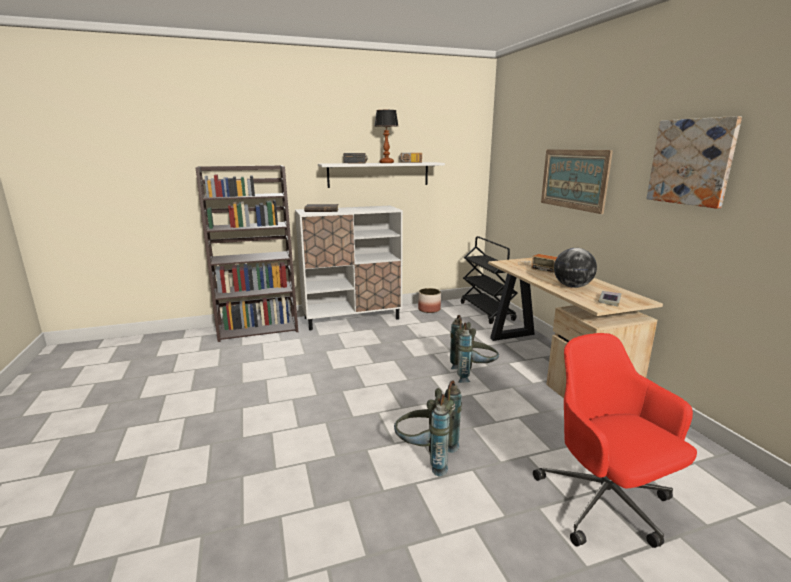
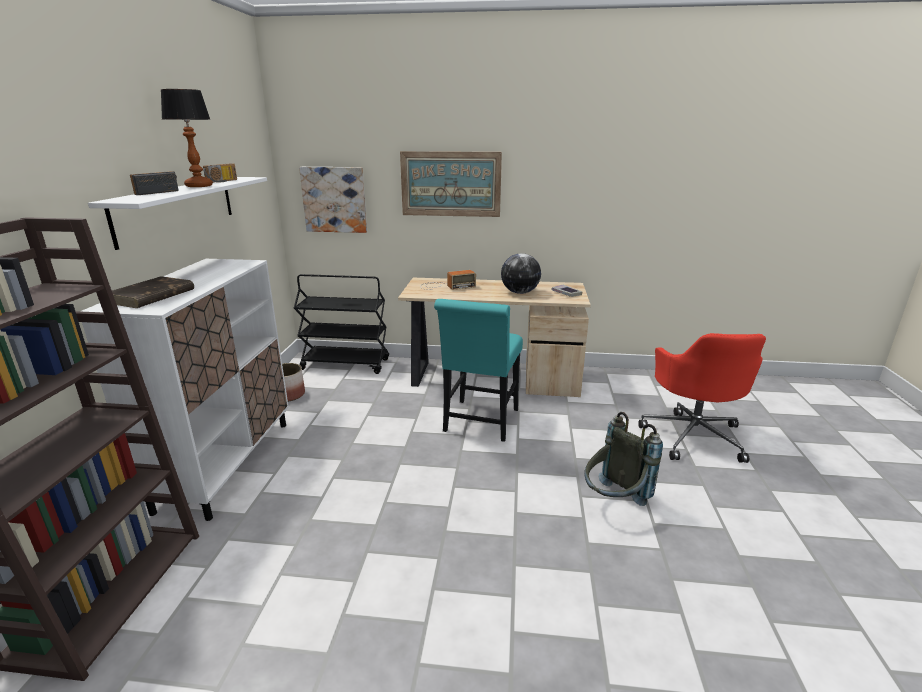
camera: 65 degrees left, 5 degrees up
(472, 375) = (479, 423): grey backpack -> turquoise chair
(605, 503) = (693, 435): red office chair -> red office chair turned 90 degrees counterclockwise
(691, 162) = (590, 161): picture -> picture (334, 199)

